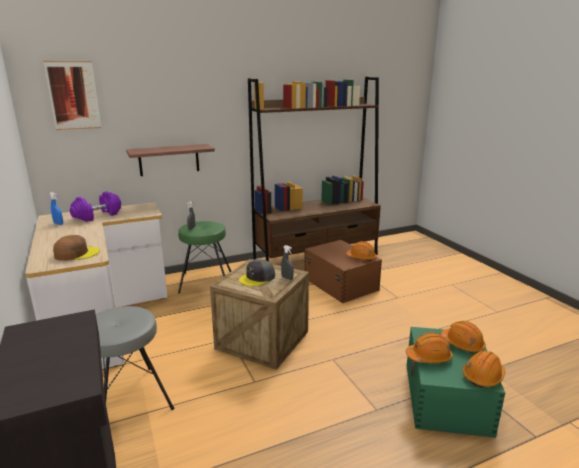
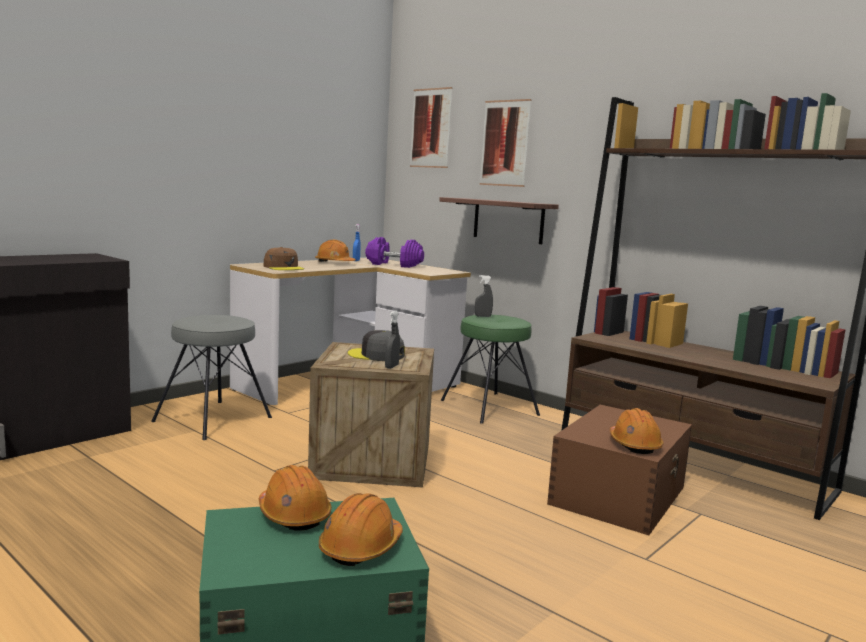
camera: 65 degrees right, 10 degrees down
(155, 105) = (505, 143): none -> picture
(483, 376) = (248, 567): orange hard hat -> orange hard hat (334, 263)

